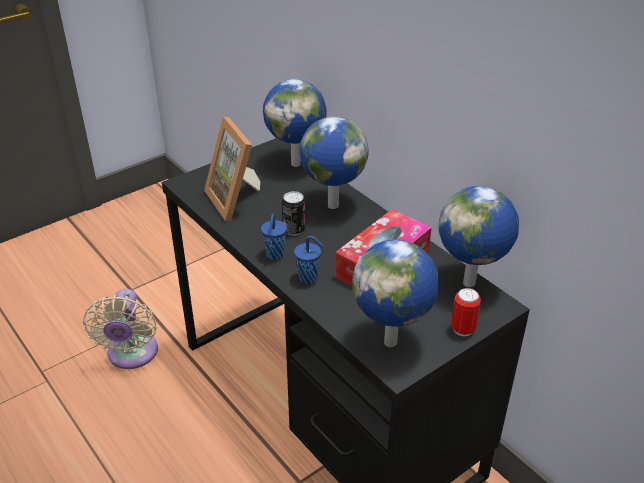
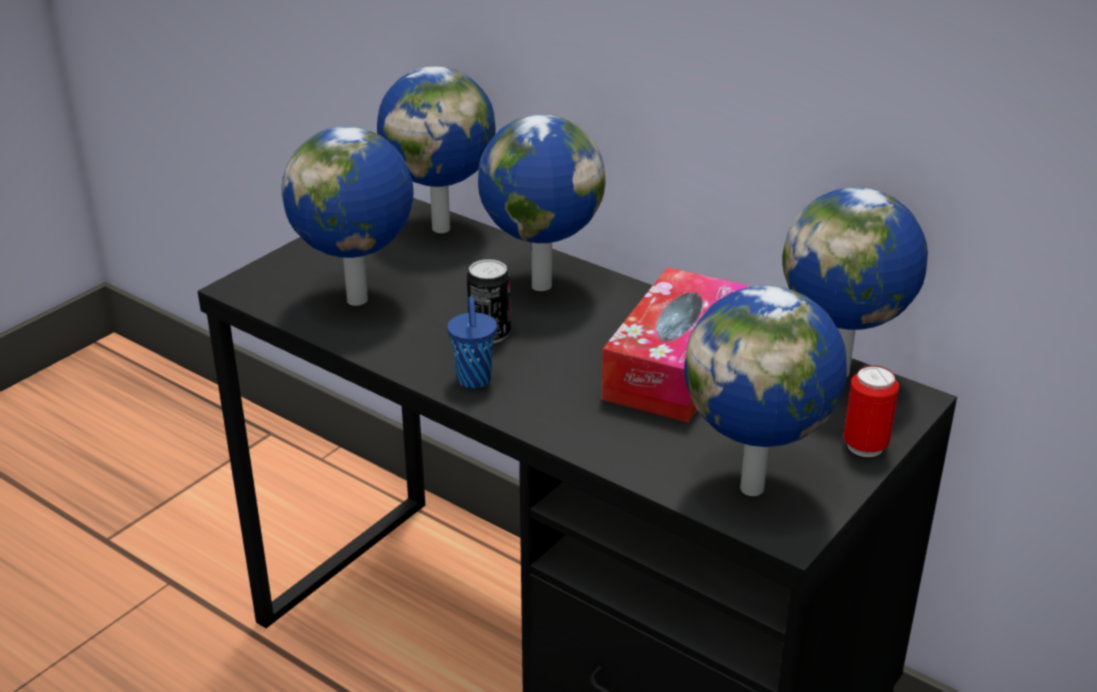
camera: 15 degrees left, 5 degrees down
(132, 355) = (146, 659): beige fan -> none
(237, 200) = (360, 300): picture frame -> globe
(309, 278) = (556, 409): blue cup -> none

